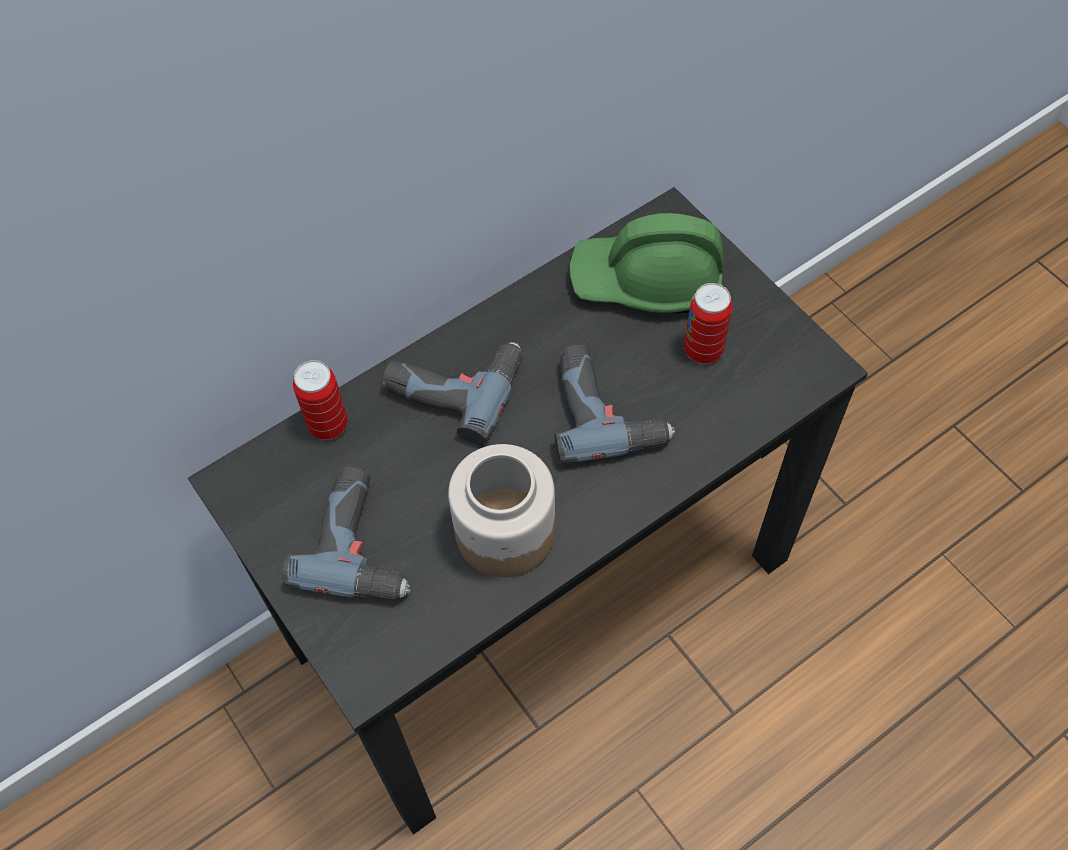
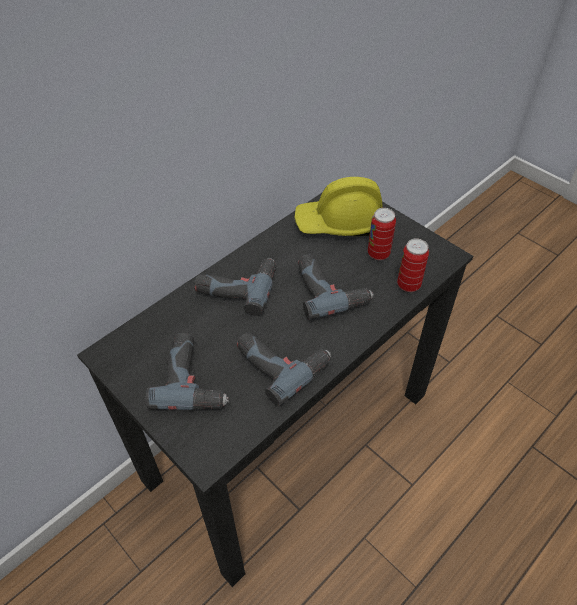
camera: 10 degrees left, 10 degrees down
(328, 425) = (163, 315): can -> can (408, 285)
(503, 532) = (281, 362): jar -> power drill
(647, 281) = (339, 223): green hard hat -> yellow hard hat

